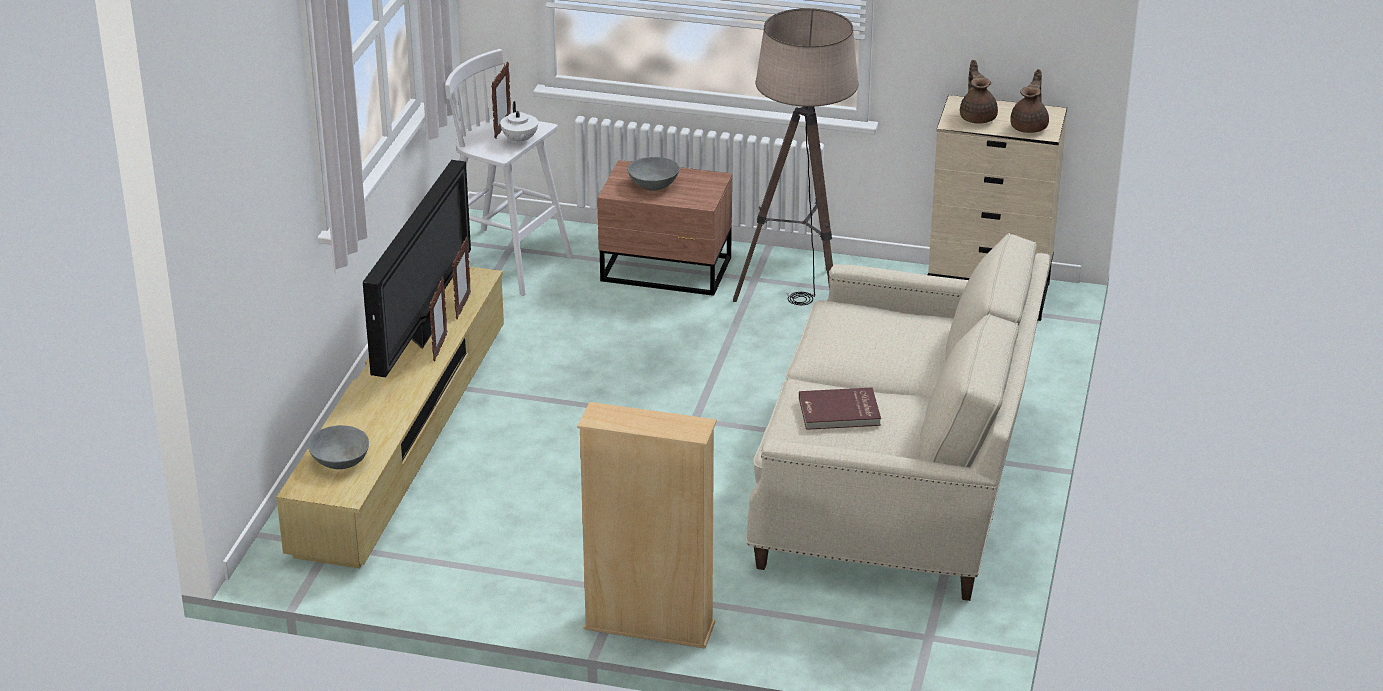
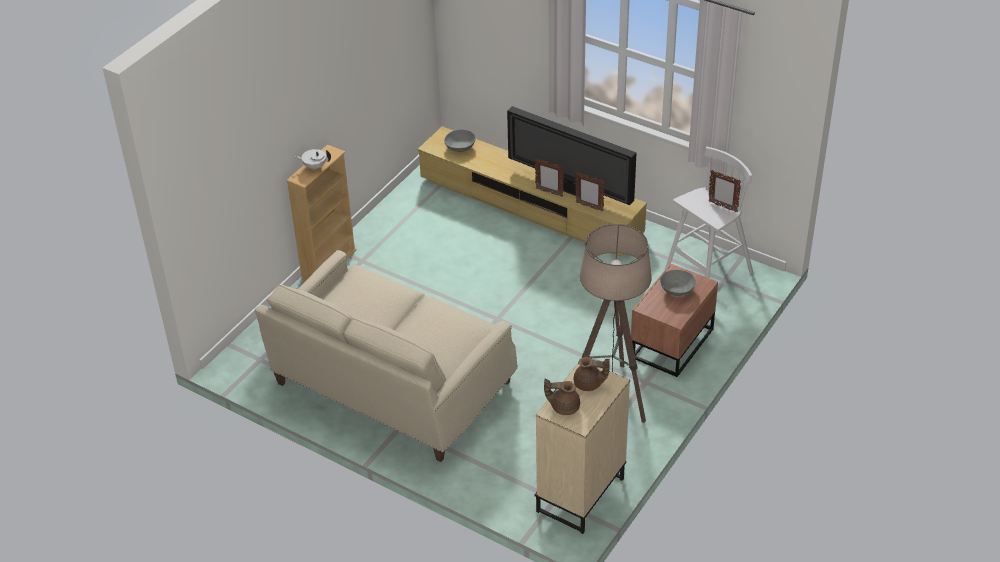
camera: 110 degrees right, 10 degrees up
(519, 140) = (700, 209): white teapot -> white teapot (314, 166)
(839, 412) = (368, 296): red book -> none
(1030, 126) = (563, 406): brown teapot -> brown teapot turned 150 degrees clockwise

